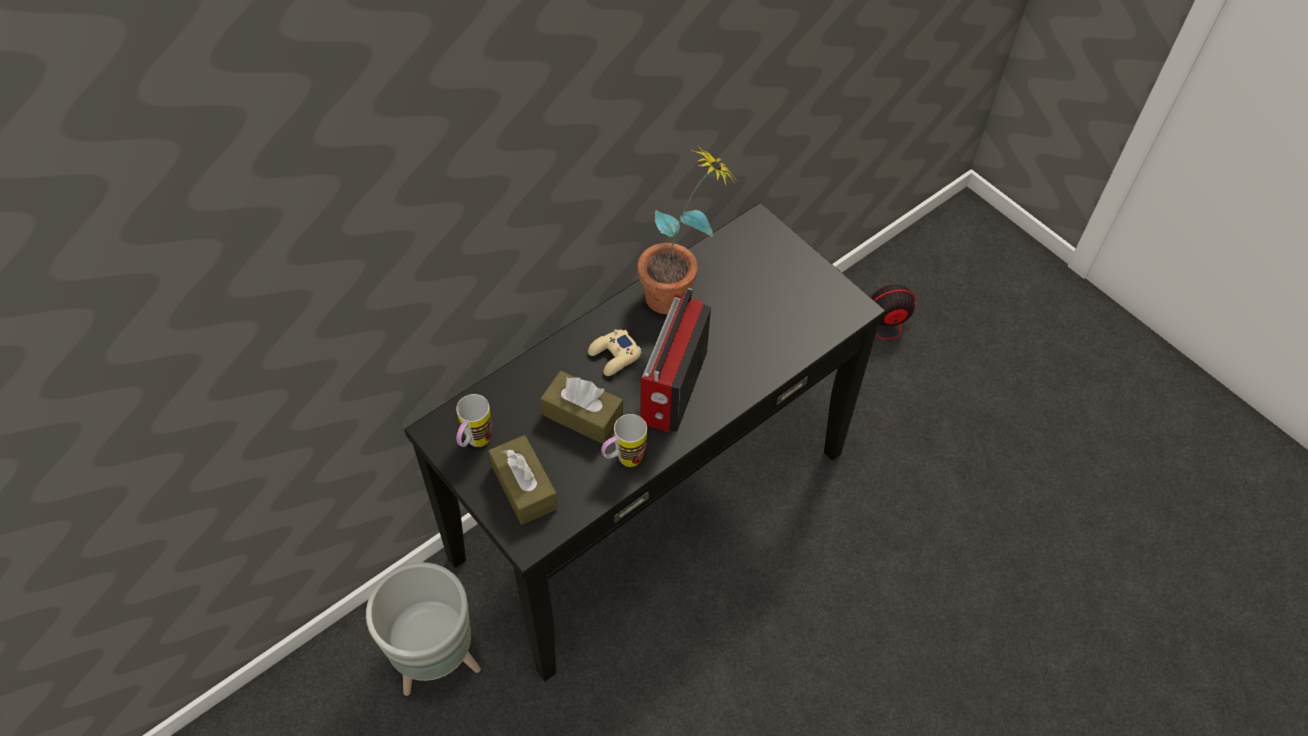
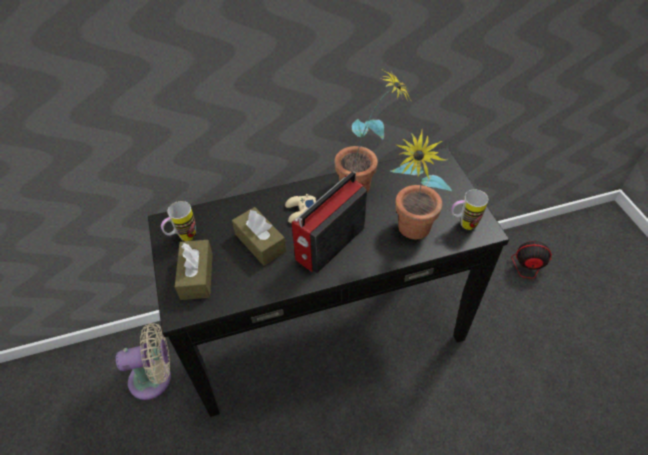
camera: 25 degrees right, 5 degrees down
(435, 662) = (155, 378): grey planter -> beige fan
(623, 460) = (270, 280): mug -> mug (463, 224)
(766, 342) = (410, 234): none -> potted plant

